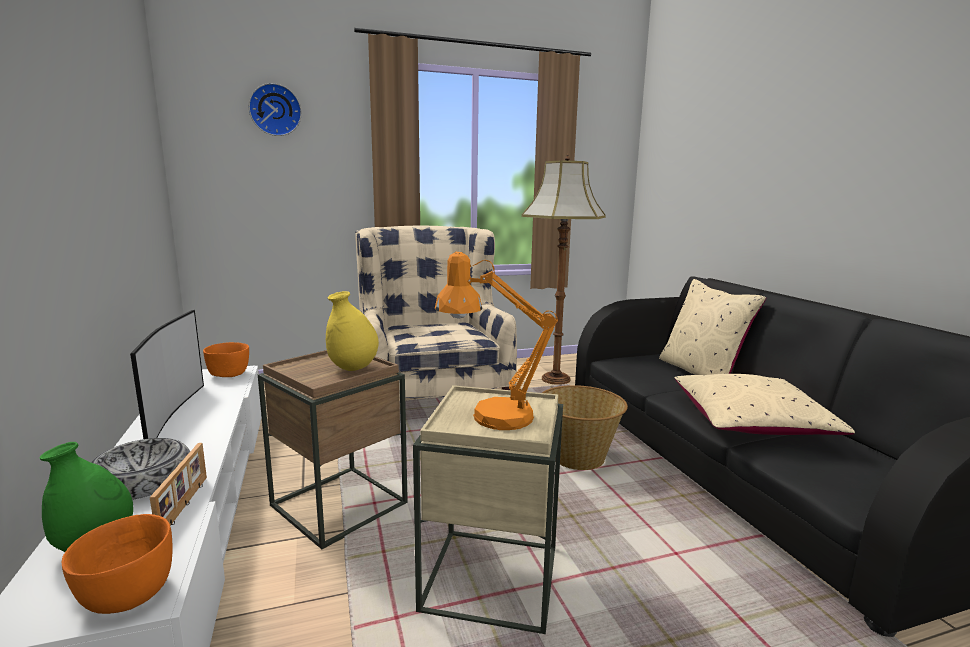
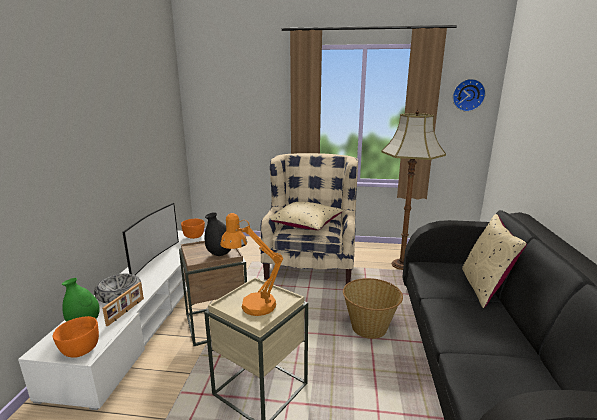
camera: 25 degrees right, 5 degrees up
(275, 110) = (238, 81): wall clock -> wall clock (468, 95)
(353, 368) = (220, 254): yellow vase -> black vase
(750, 423) = (475, 338): beige pillow -> beige pillow (306, 224)

